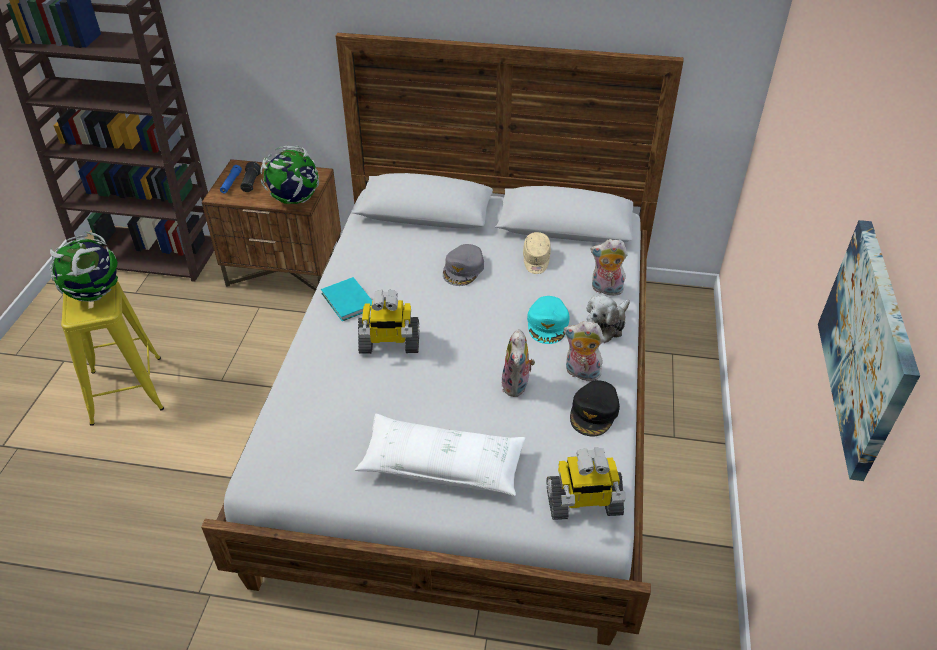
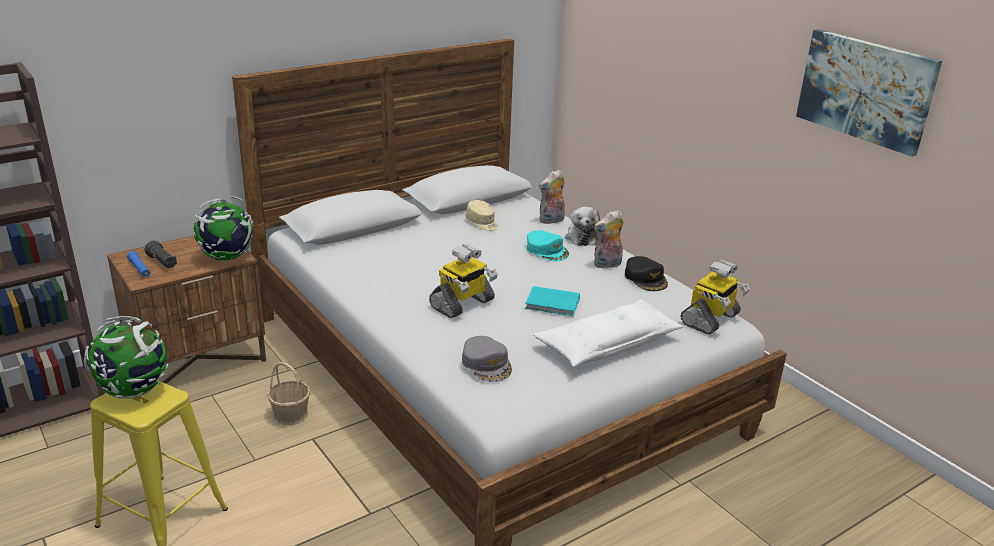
camera: 45 degrees left, 15 degrees down
(284, 356) = (290, 414): none -> basket
(348, 302) = (388, 297): turquoise book -> turquoise book (553, 304)
(463, 269) = (442, 246): grey cap -> grey cap (487, 364)
(517, 385) = (581, 287): plush toy -> none

